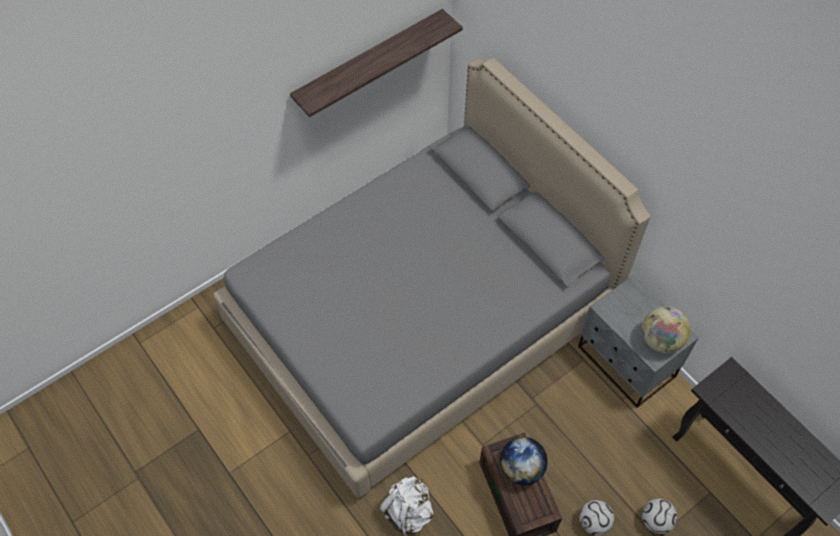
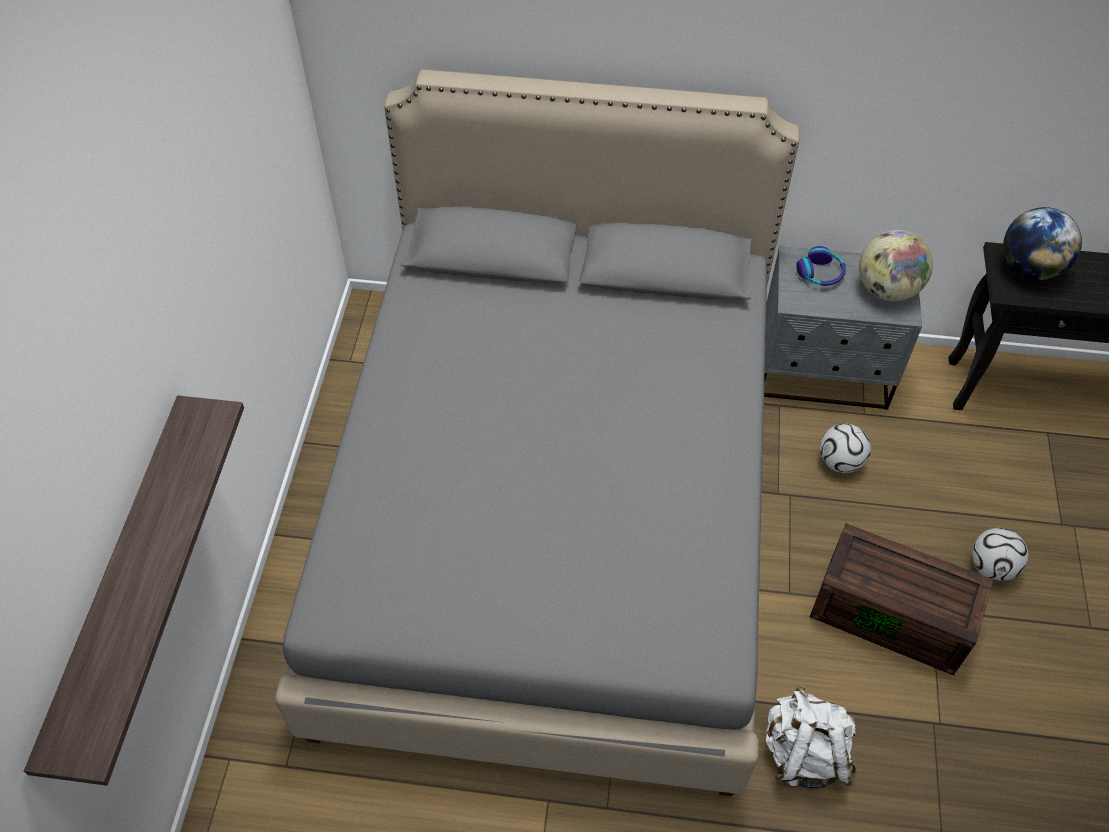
camera: 45 degrees left, 5 degrees down
(369, 62) = (255, 176): shelf -> shelf (120, 581)
(521, 469) = (891, 566): globe -> globe (1029, 269)
(636, 305) = (820, 273): none -> headphones
(655, 520) = (1039, 508): football -> football (839, 462)

